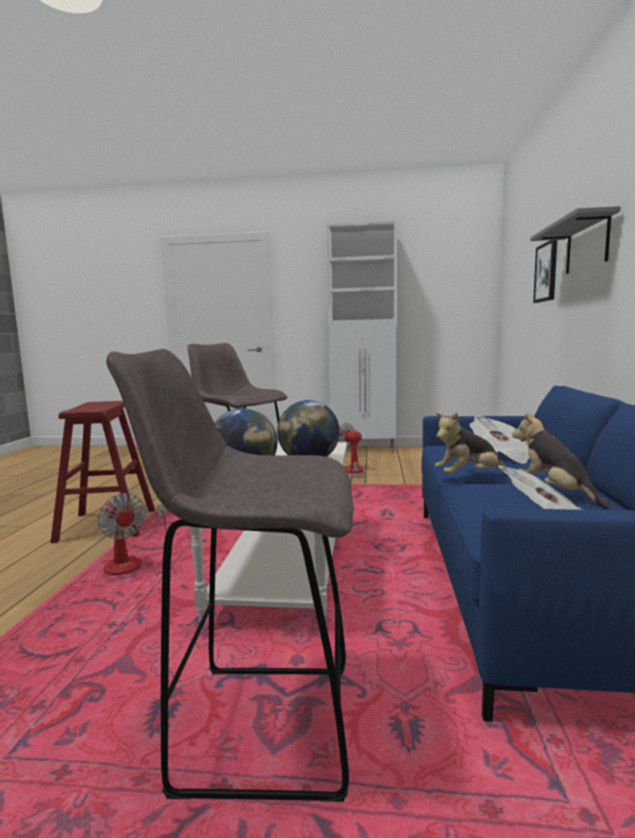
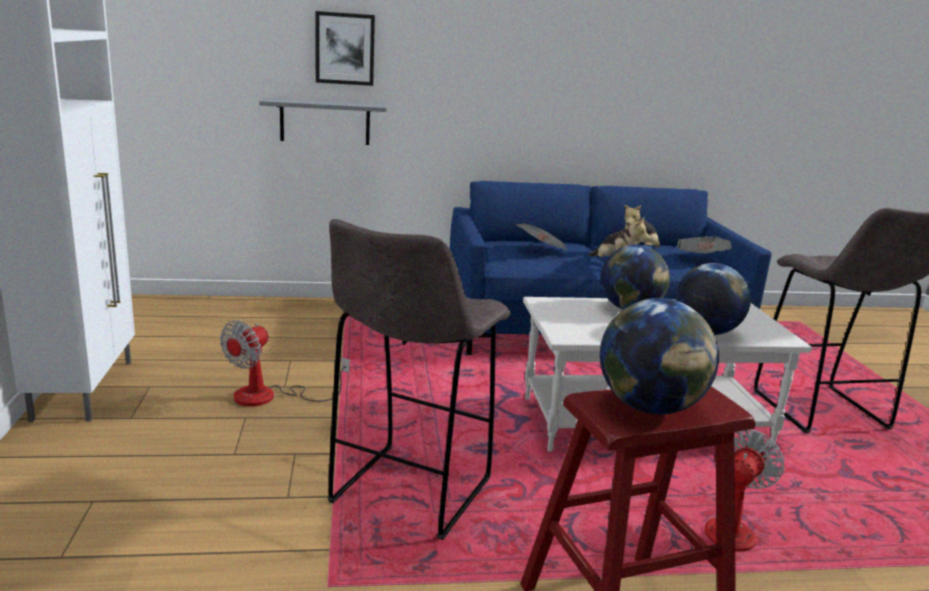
camera: 105 degrees left, 10 degrees up
(95, 405) = (649, 407): none -> globe
(587, 245) = (453, 43): grey shelf -> grey shelf (325, 122)

